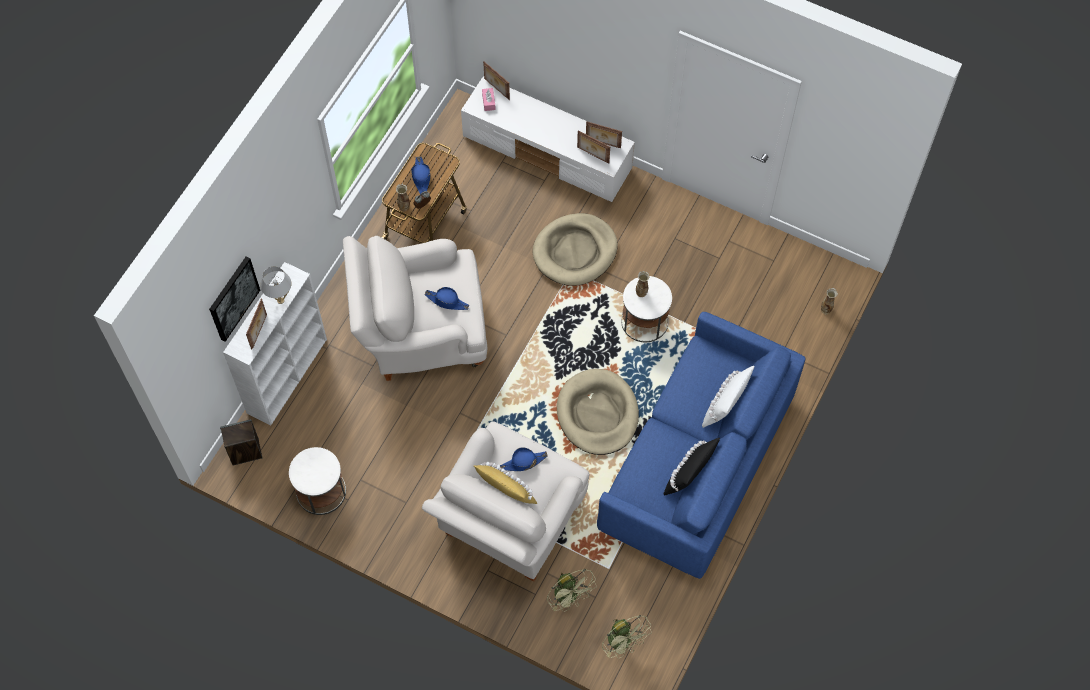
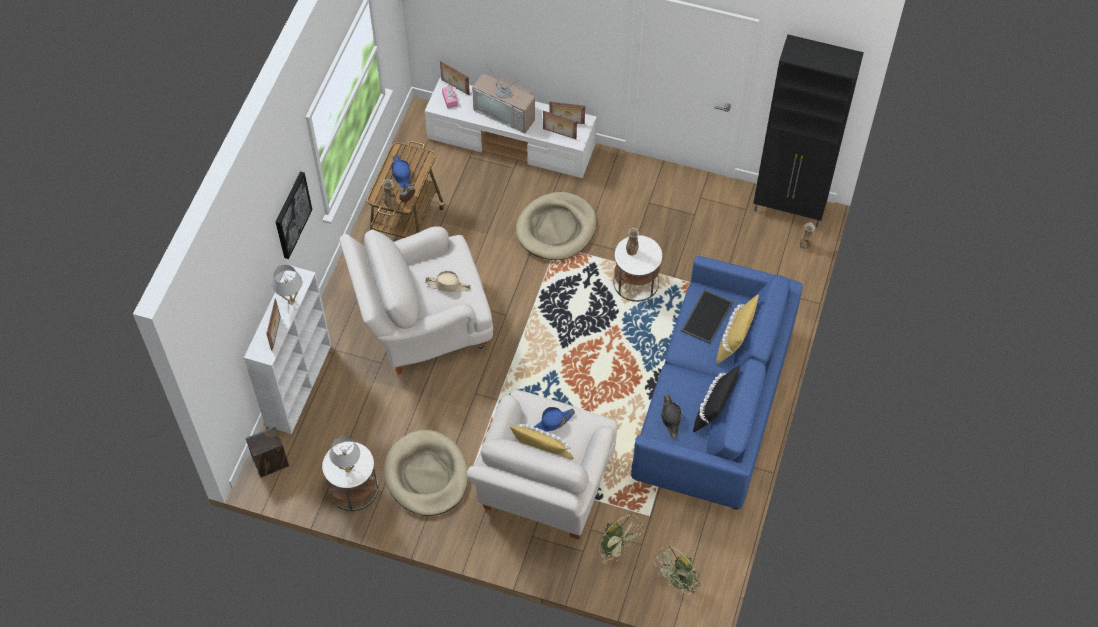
camera: 10 degrees left, 5 degrees down
(233, 298) = (248, 300): picture -> picture (292, 215)
(314, 476) = (348, 469): none -> white table lamp
(447, 301) = (448, 285): blue hat -> beige hat
(544, 124) = (506, 112): none -> television
(597, 414) = (608, 374): beige dog bed -> beige dog bed (426, 475)
(623, 642) = (678, 582): green fan -> green fan turned 90 degrees clockwise
(643, 476) = (670, 418): none -> black hat
(702, 374) = (706, 316): none -> tray
(725, 408) = (734, 343): white pillow -> yellow pillow
(818, 267) = (789, 209): none -> black cabinet

